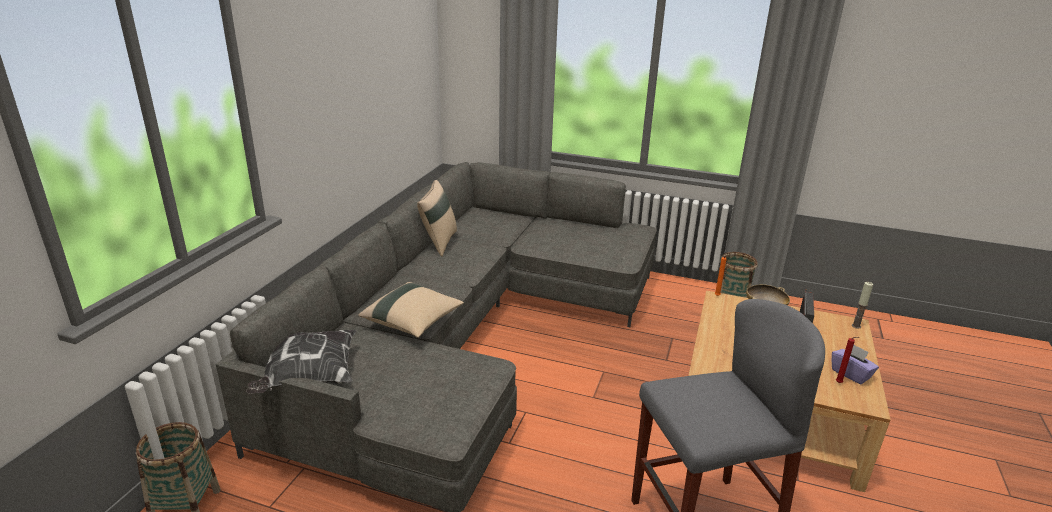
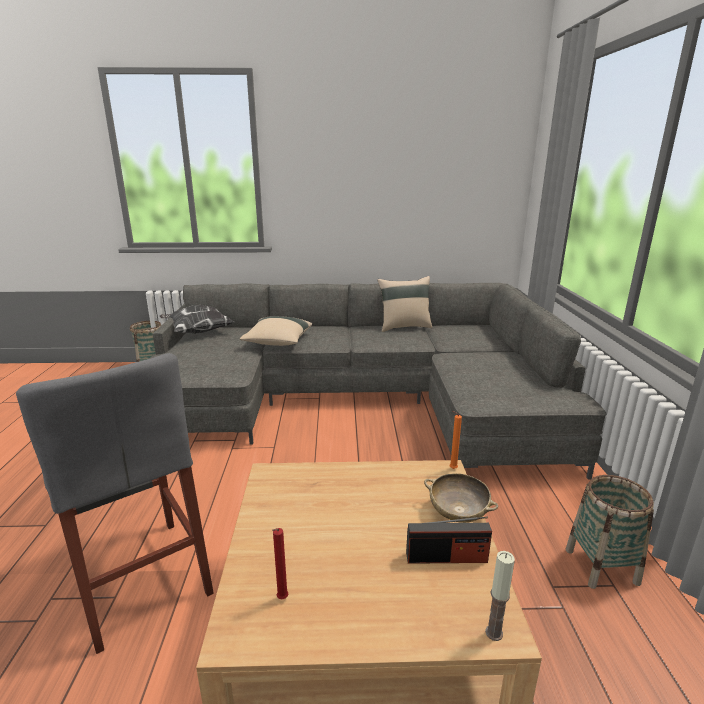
camera: 70 degrees right, 5 degrees down
(851, 374) = (315, 616): purple tissue box -> none

